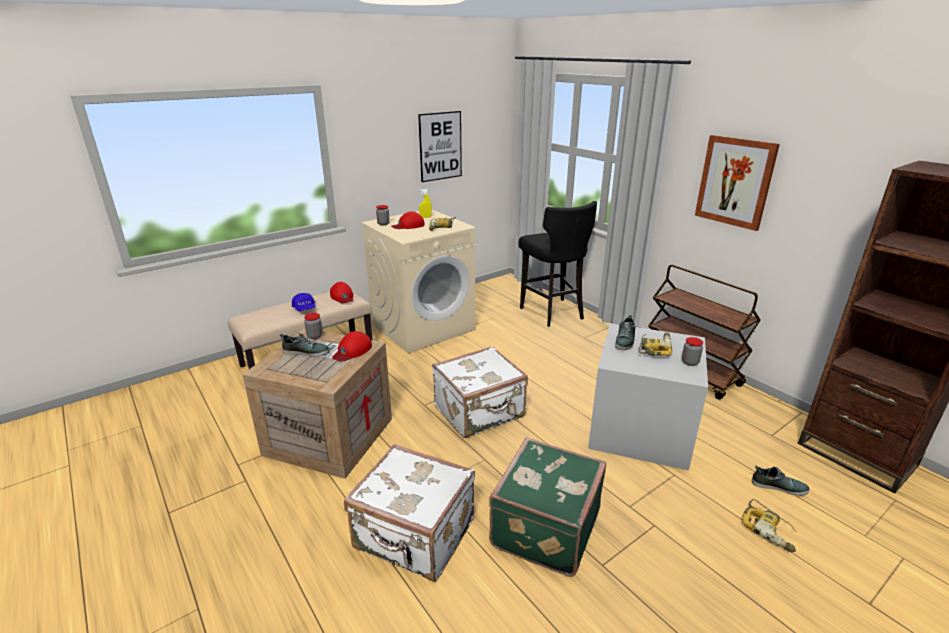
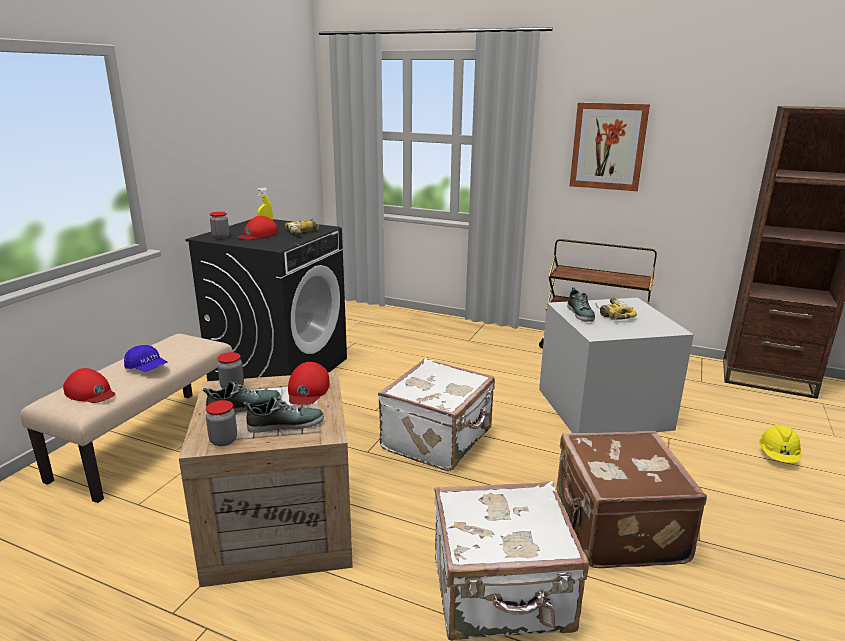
camera: 30 degrees left, 5 degrees down
(342, 296) = (188, 343): red cap -> red cap (90, 392)
(423, 327) = (280, 369): beige washing machine -> black washing machine
(440, 146) = (252, 138): picture -> none
(543, 527) = (616, 528): green suitcase -> brown suitcase
(552, 312) = (412, 324): black stool -> none
(690, 362) = (654, 319): jar -> jar (223, 440)
(769, 530) = (777, 456): power drill -> yellow hard hat
(778, 486) = (747, 419): shoe -> shoe (285, 424)

